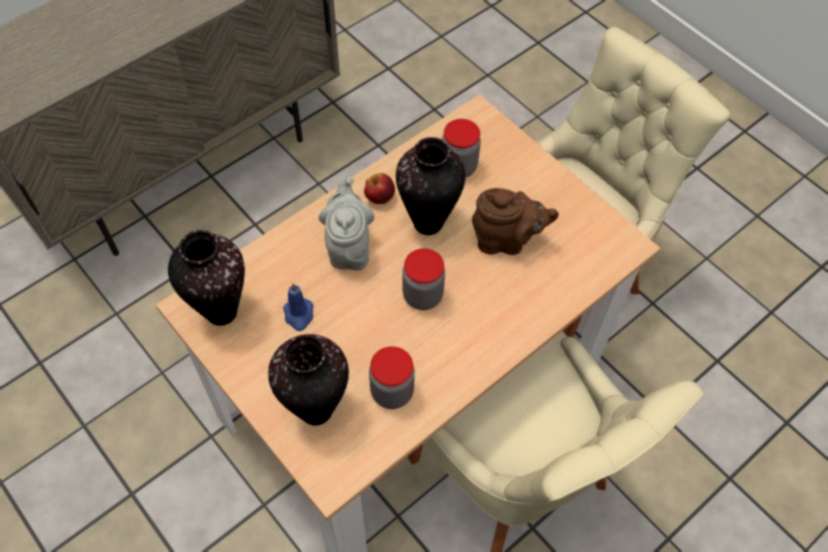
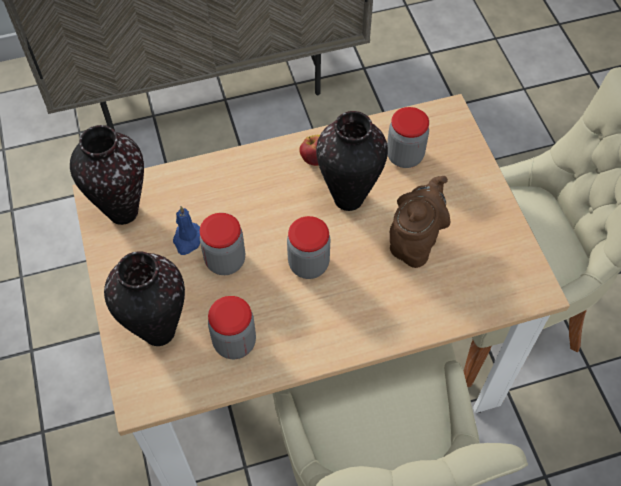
camera: 25 degrees right, 0 degrees up
(344, 321) = (225, 260): none -> jar
(348, 247) = (263, 195): grey teapot -> none
(506, 240) = (415, 241): brown teapot -> brown teapot turned 90 degrees counterclockwise

